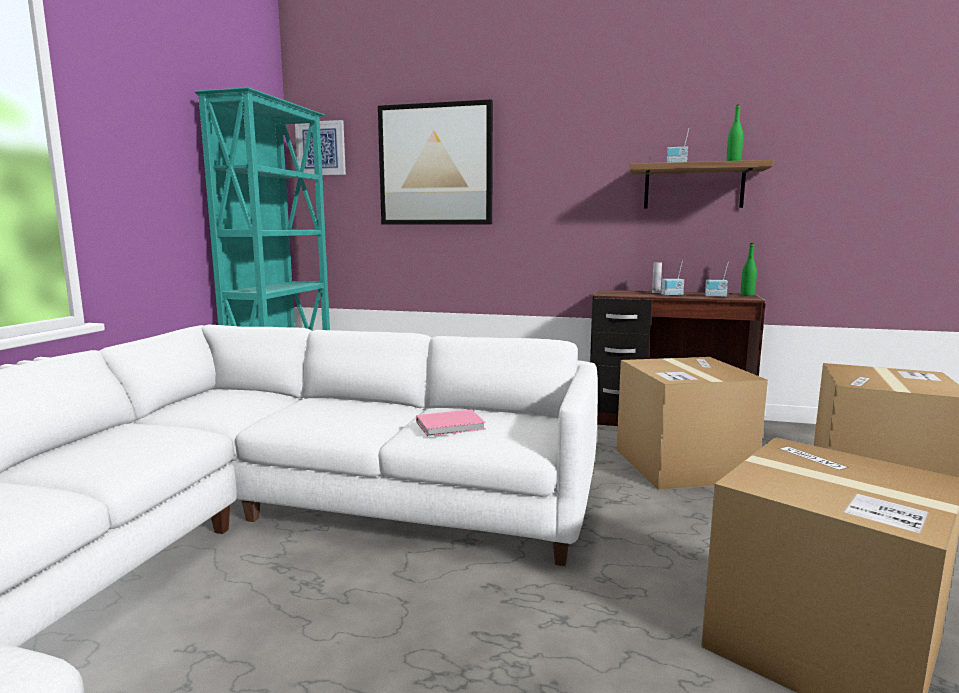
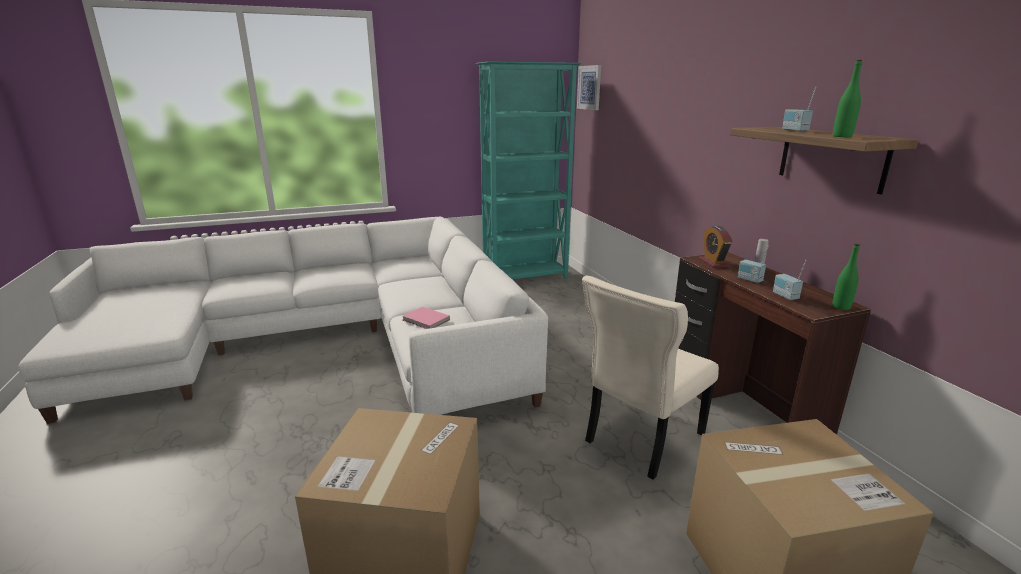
camera: 55 degrees right, 10 degrees up
(435, 165) = (642, 107): picture -> none
(621, 293) = (713, 263): none -> alarm clock
(682, 465) = (641, 439): cardboard box -> beige chair

